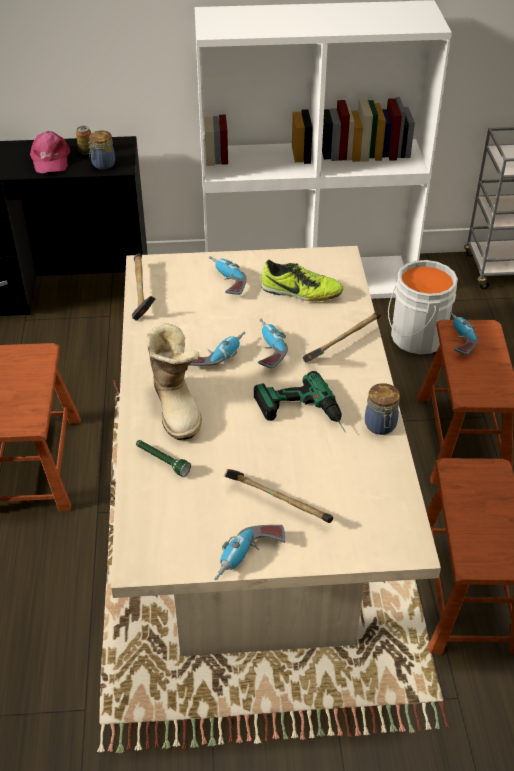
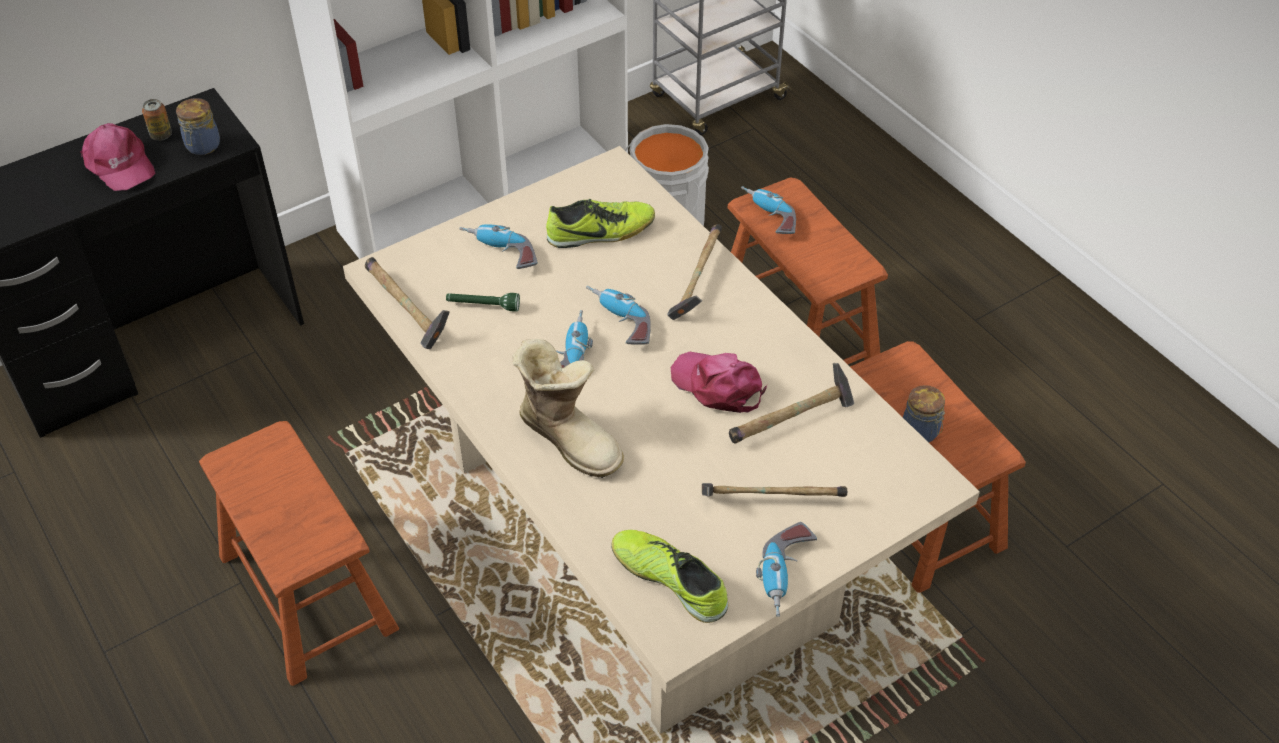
camera: 30 degrees left, 5 degrees up
(162, 461) = (605, 511): green flashlight -> green flashlight (483, 306)
(167, 523) = (670, 580): none -> shoe
(302, 415) = (718, 385): power drill -> pink cap
(337, 459) = (793, 420): none -> hammer
(380, 426) = (810, 361): jar -> jar (921, 432)

